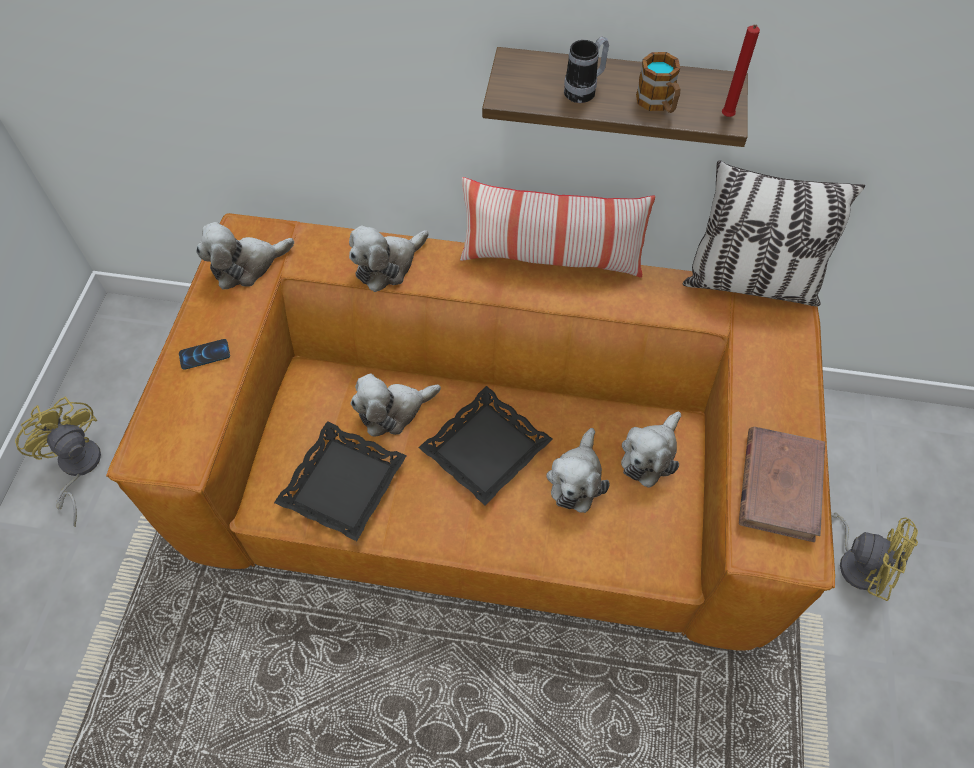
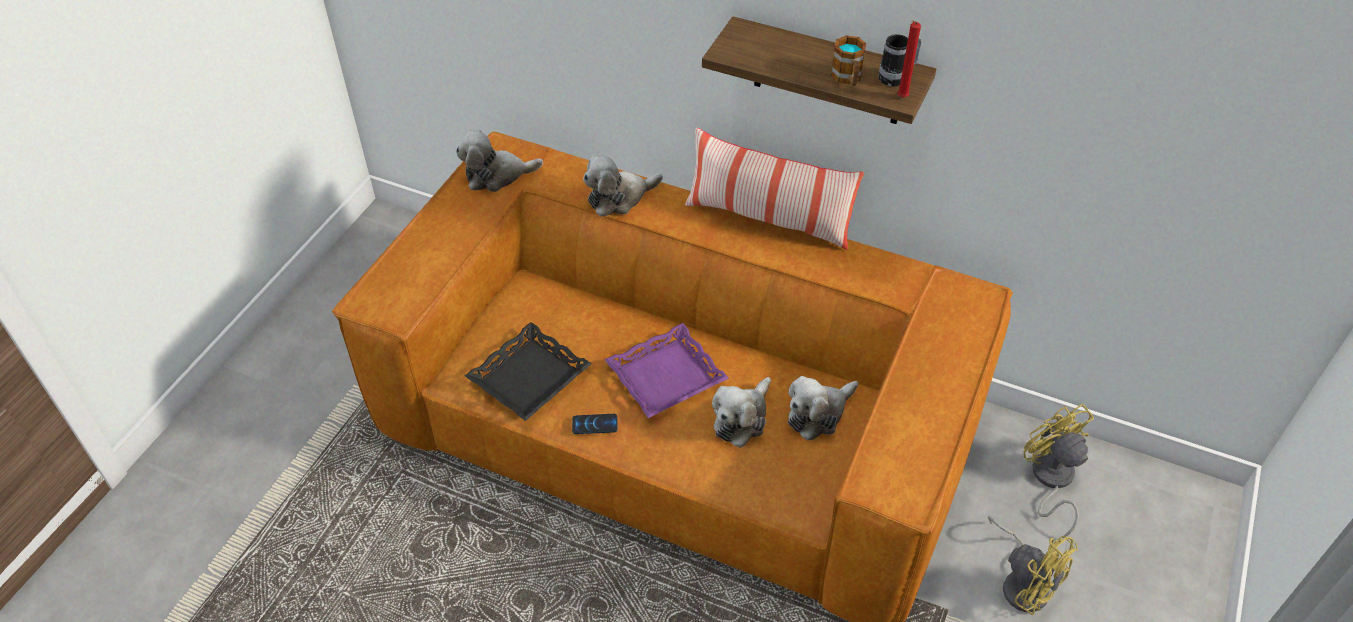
camera: 15 degrees right, 10 degrees down
(77, 468) = (307, 339): yellow fan -> yellow fan (1050, 480)
(204, 355) = (439, 237): phone -> phone (594, 424)
(393, 411) = (593, 329): plush toy -> none
(485, 448) = (666, 376): black tray -> purple tray
(584, 91) = (790, 59): mug -> mug (897, 77)
(750, 283) = (949, 274): pillow -> none
(779, 485) = (911, 441): brown book -> none

